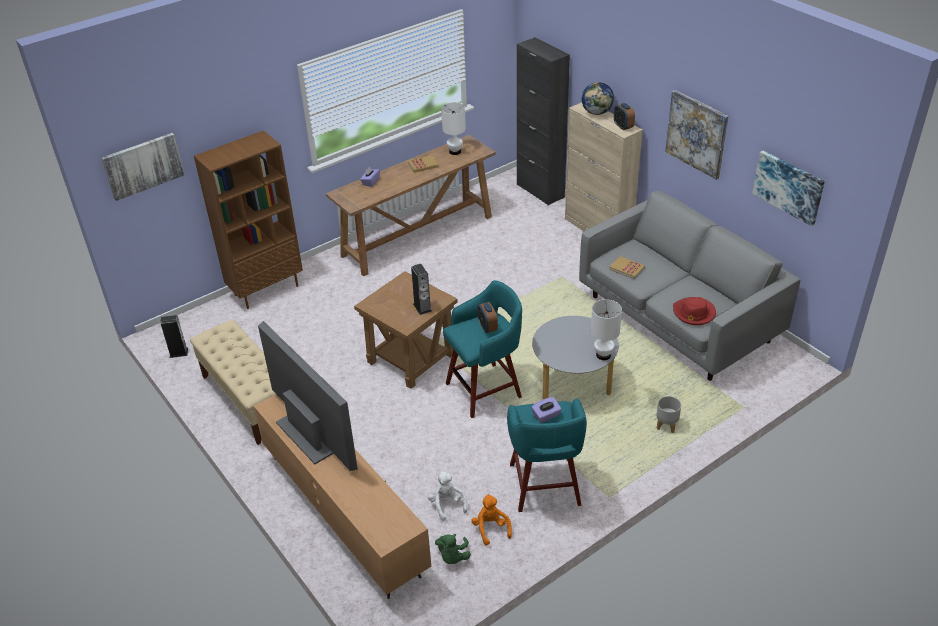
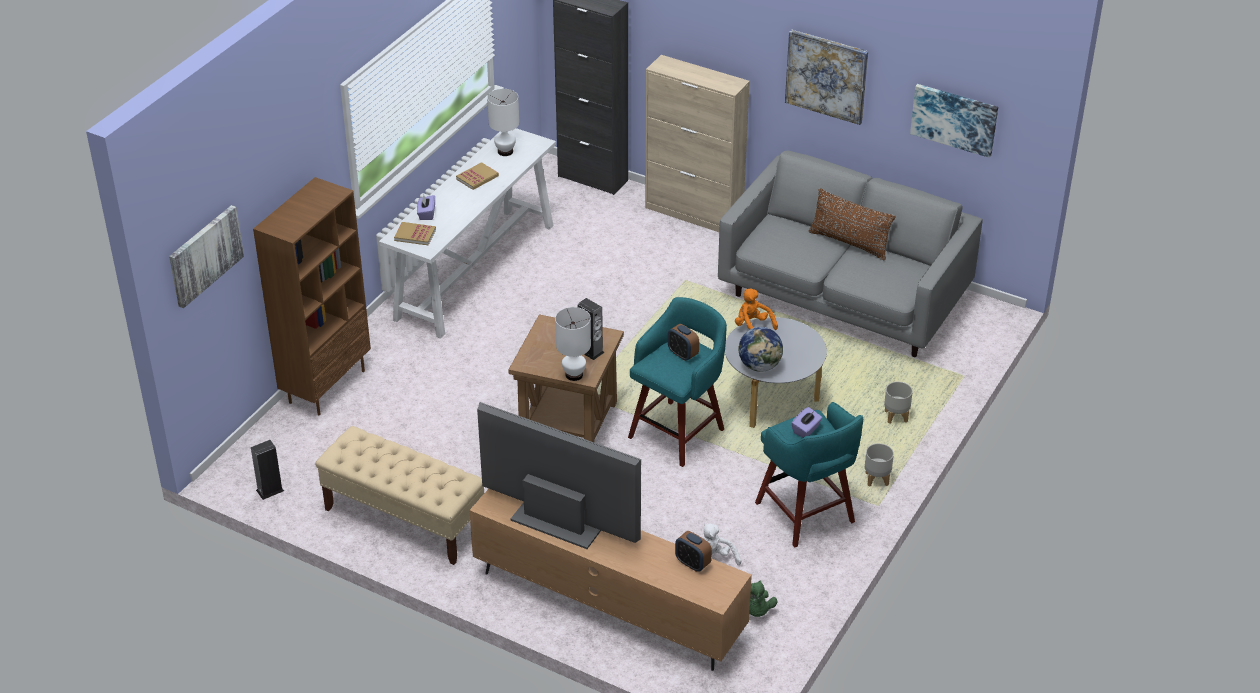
camera: 25 degrees left, 0 degrees up
(418, 236) = (476, 271): brown console table -> white console table
(491, 528) = (775, 572): orange plush toy -> orange plush toy (753, 327)
(597, 112) = (683, 69): globe -> globe (760, 366)
(603, 355) = (813, 354): white table lamp -> white table lamp (573, 375)
(620, 474) = (877, 480): none -> grey planter
(623, 126) = (725, 81): alarm clock -> alarm clock (692, 563)
(627, 268) = (782, 251): book -> book (415, 235)
(684, 274) = (849, 243): none -> brown pillow
(694, 313) = (883, 284): red hat -> none

